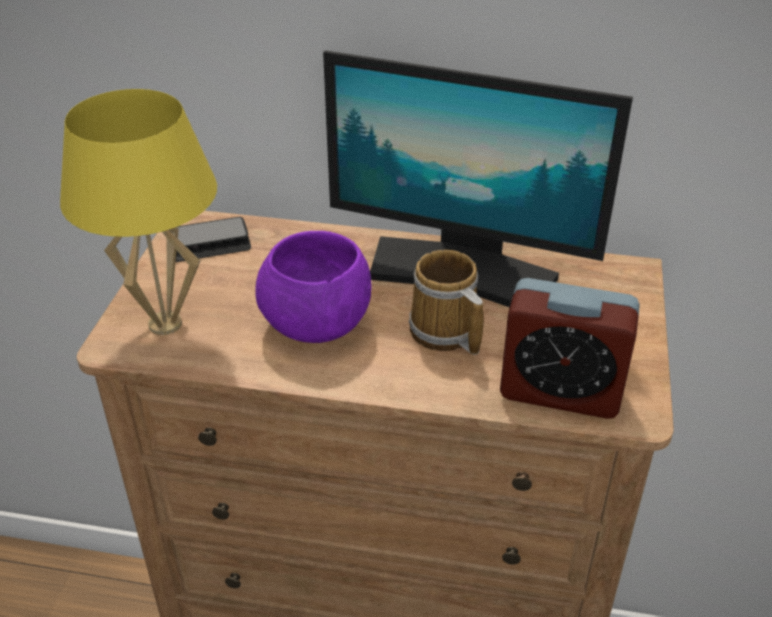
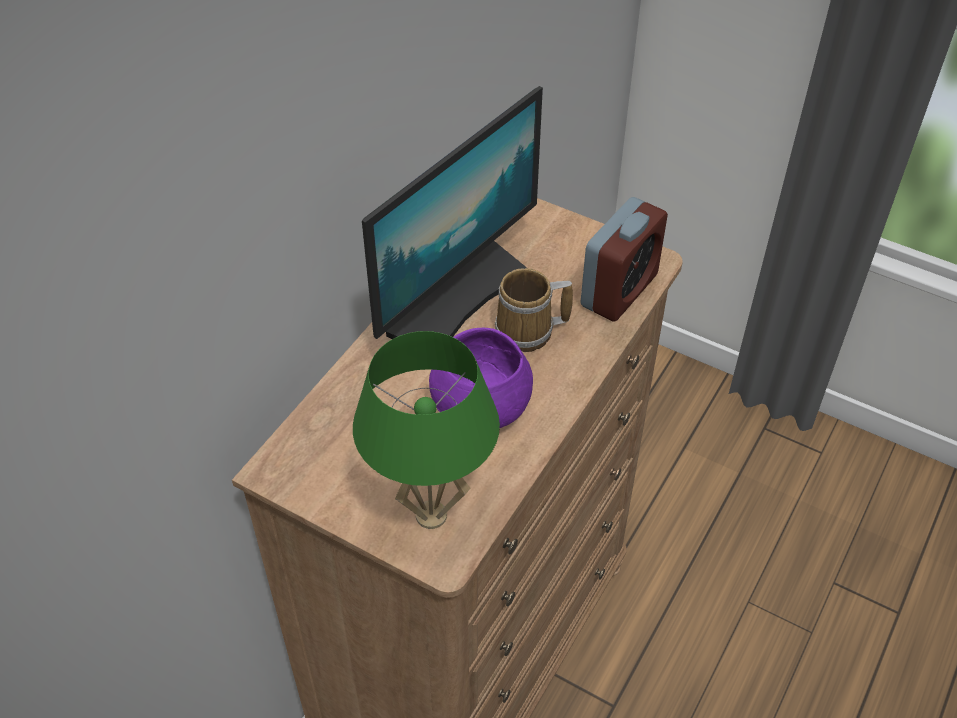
camera: 70 degrees left, 10 degrees up
(164, 324) = (430, 516): yellow table lamp -> green table lamp
(209, 242) = (315, 460): phone -> none

